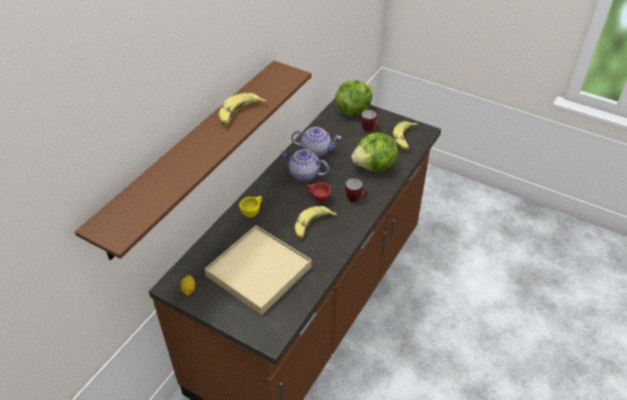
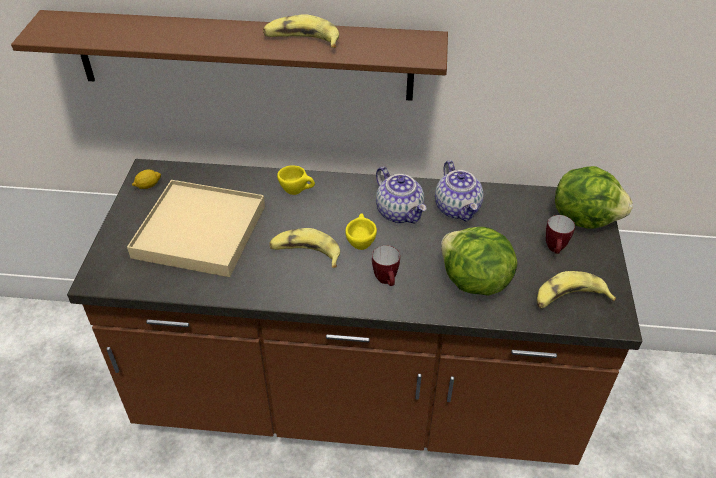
camera: 65 degrees right, 0 degrees up
(303, 174) = (400, 212): teapot -> teapot turned 150 degrees clockwise
(317, 199) = (360, 242): red cup -> yellow cup

